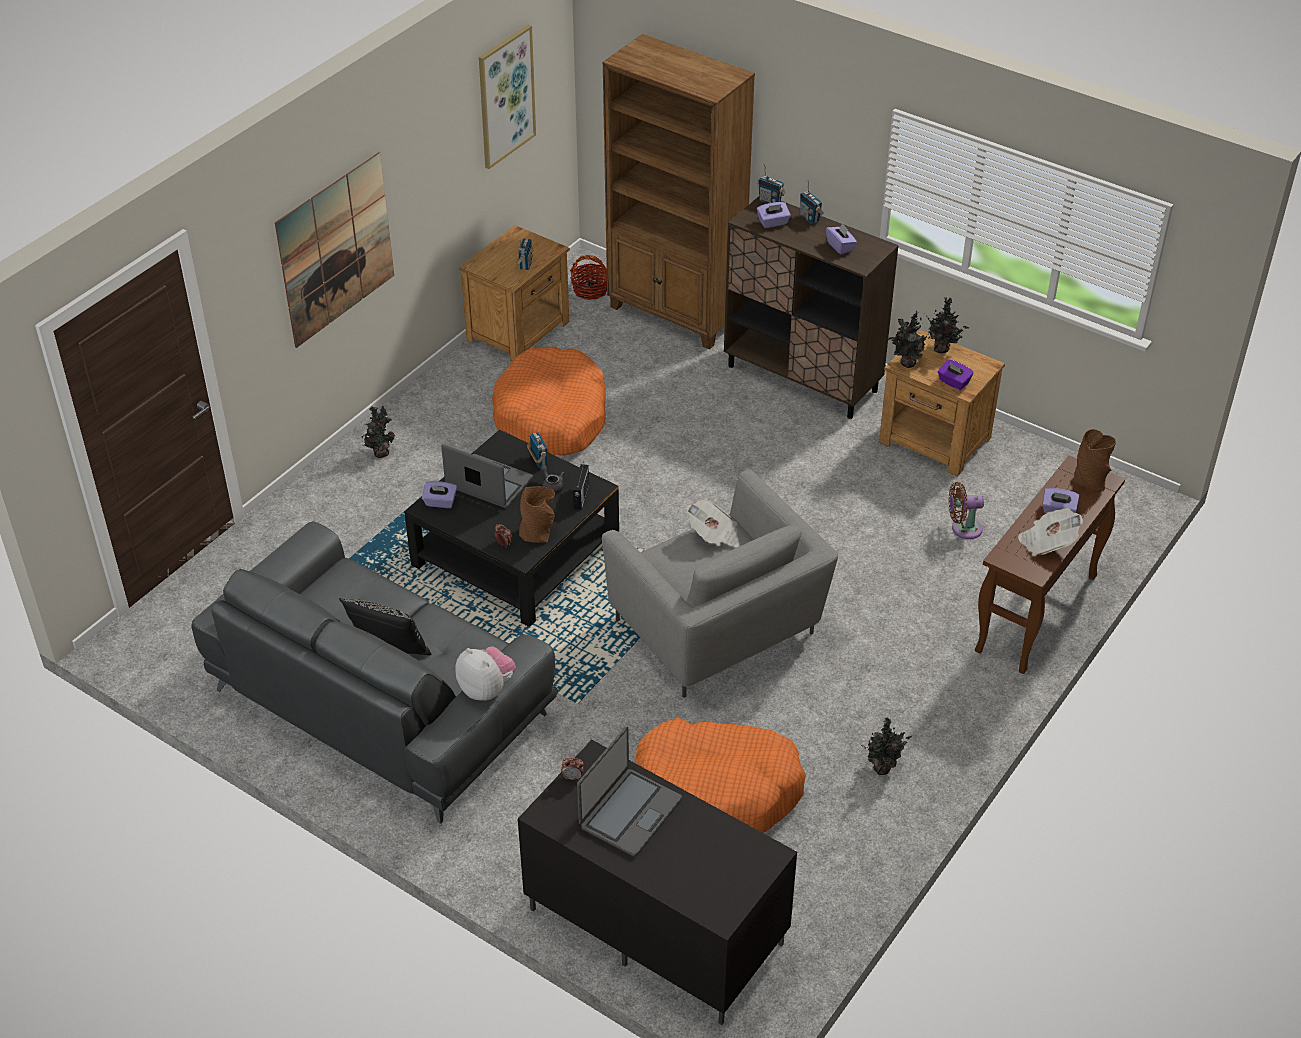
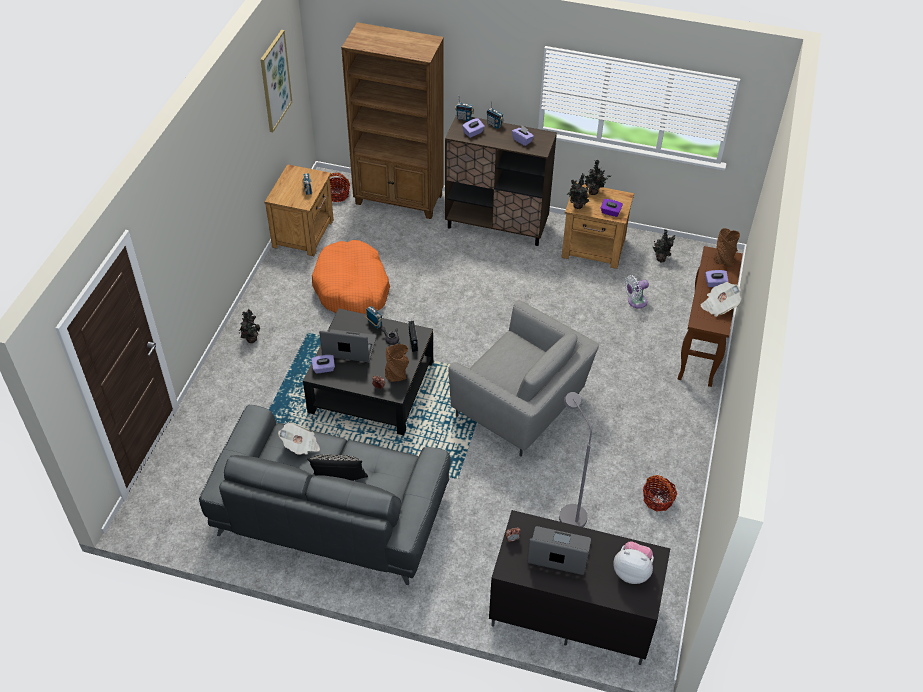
camera: 20 degrees left, 5 degrees up
(336, 249) = (204, 213): picture -> none
(487, 689) = (421, 492): plush toy -> plush toy (632, 571)
(629, 812) = (558, 552): laptop -> laptop turned 90 degrees counterclockwise
(714, 535) = (510, 348): newspaper -> newspaper (300, 446)
(718, 790) = (569, 511): orange dog bed -> grey floor lamp
(860, 809) = (658, 499): none -> basket
(883, 767) = (658, 469): potted plant -> potted plant (661, 258)
(963, 528) = (635, 302): brown fan -> white fan

